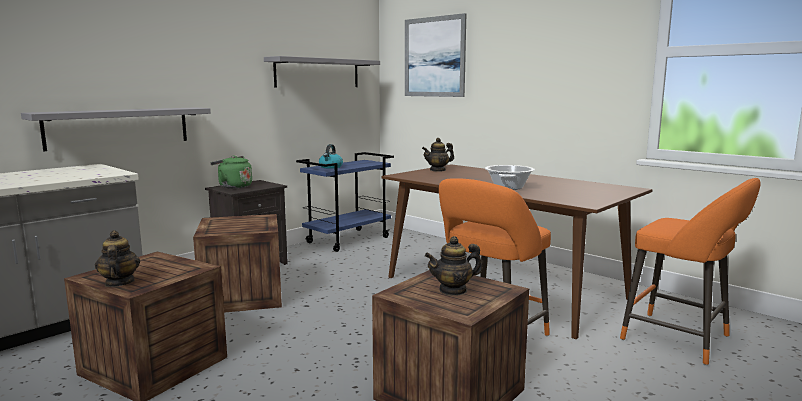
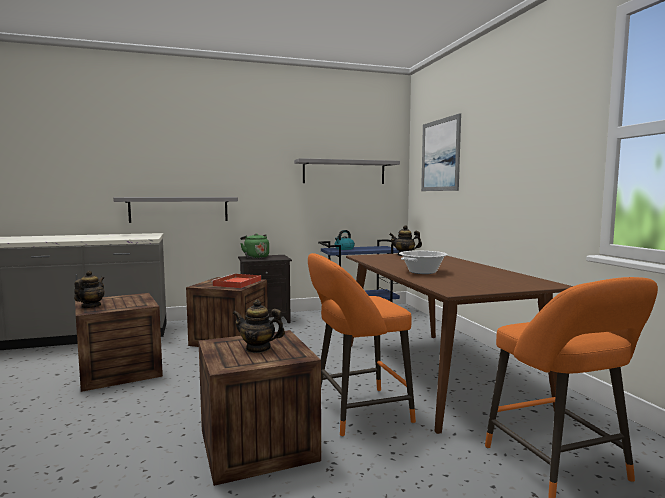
camera: 30 degrees right, 5 degrees down
(251, 223) = (237, 283): none -> red tray

